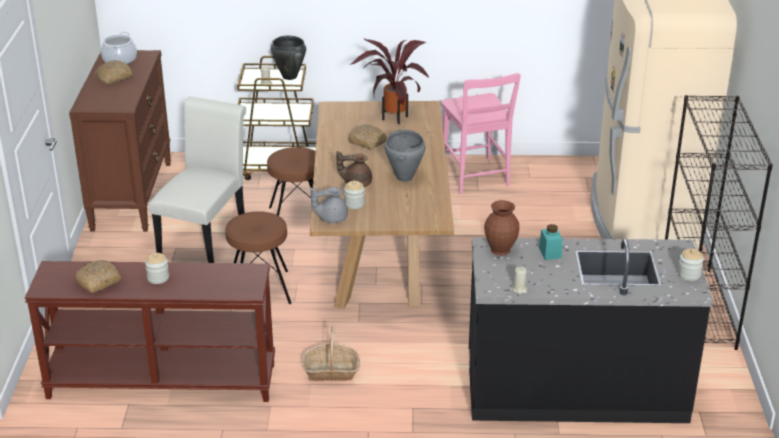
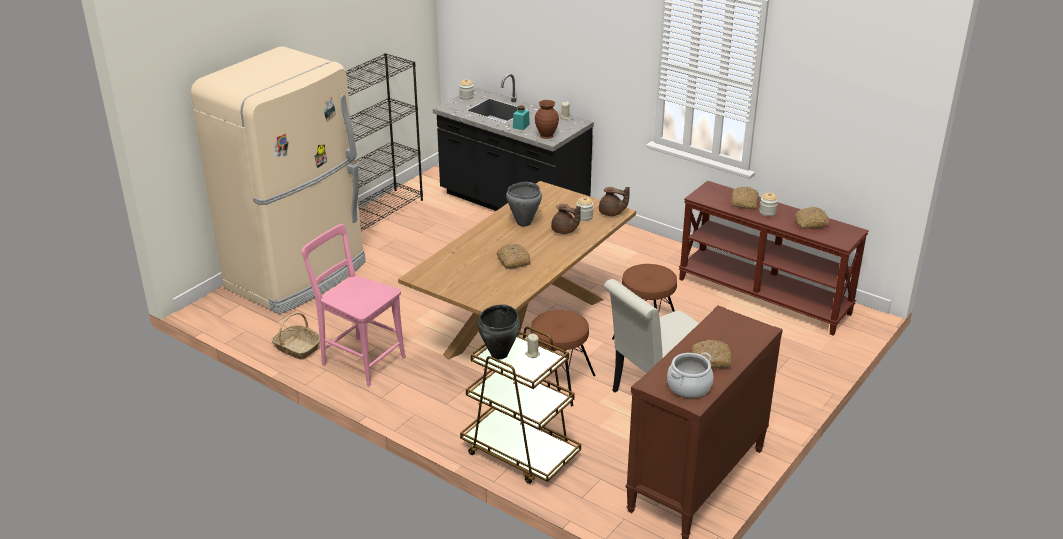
camera: 145 degrees left, 0 degrees up
(193, 282) = (744, 203): none -> bread
(331, 218) = (612, 213): grey teapot -> brown teapot
(331, 371) = (645, 262): basket -> basket (297, 348)
(393, 117) = (460, 276): potted plant -> none
(476, 178) = (360, 359): pink chair -> pink chair turned 75 degrees counterclockwise

